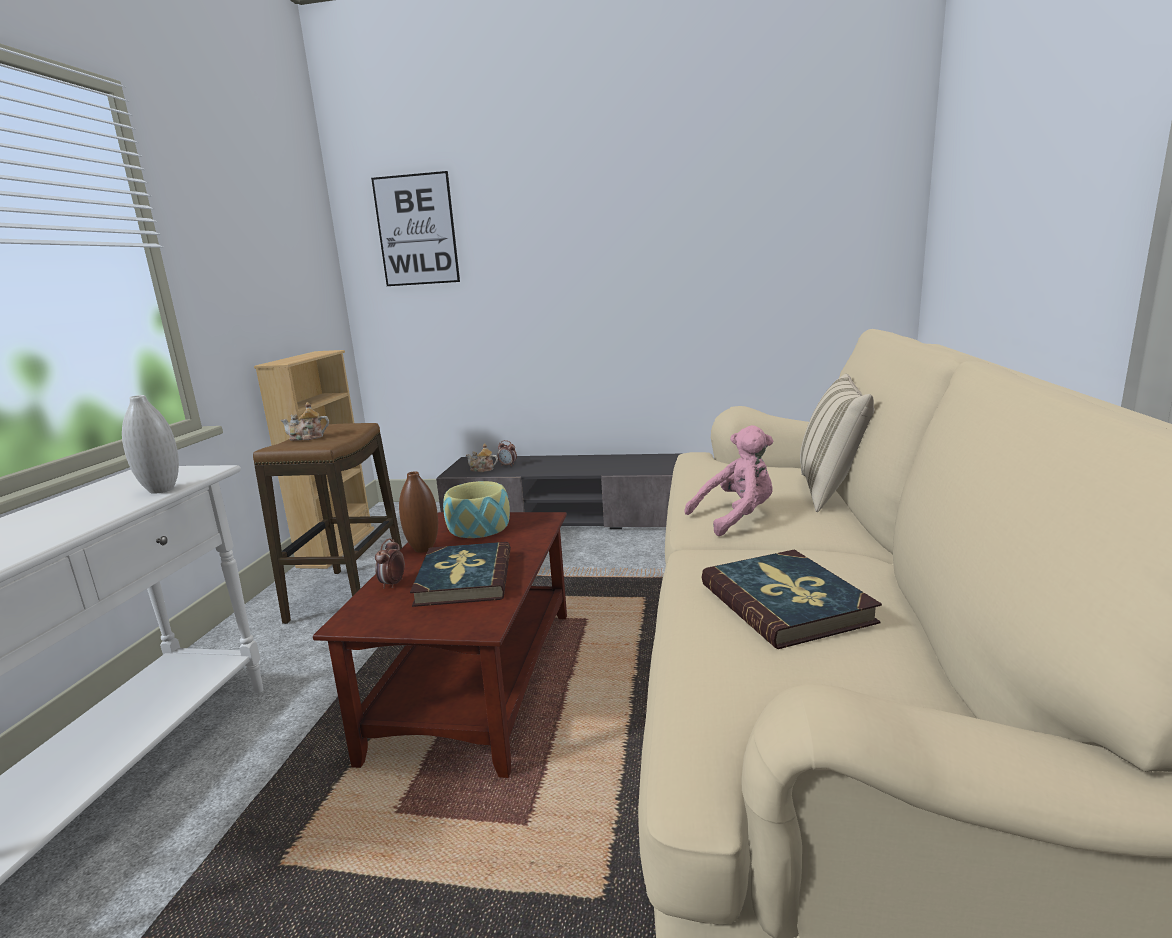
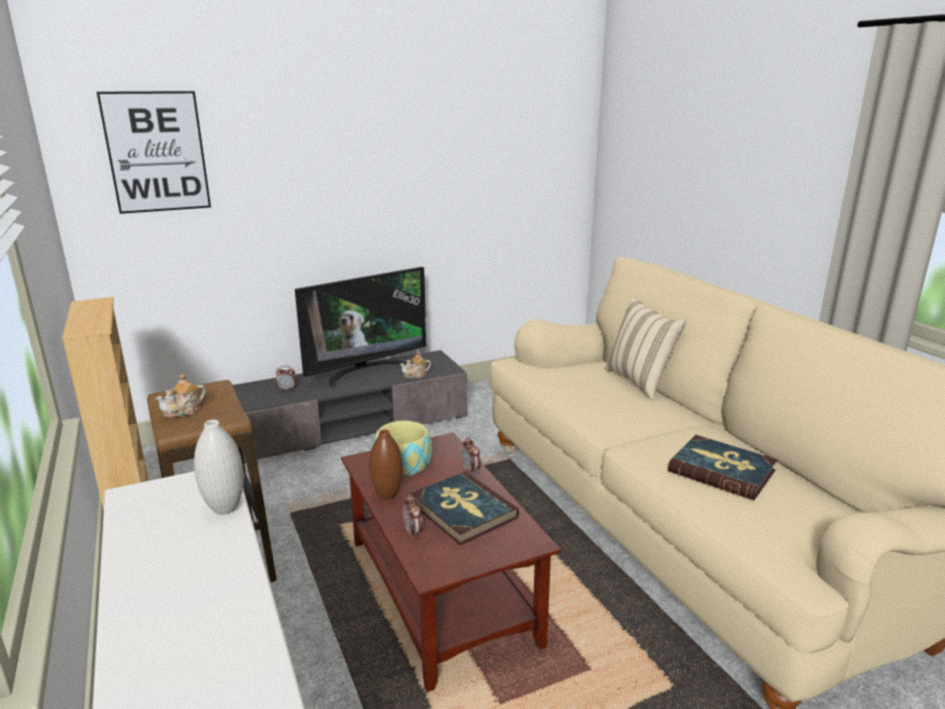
camera: 35 degrees left, 5 degrees up
(482, 469) = (266, 398): teapot -> teapot (415, 375)
(528, 546) = (470, 470): none -> alarm clock
(594, 460) = (365, 371): none -> television
(736, 518) = (613, 415): pink plush toy -> none

